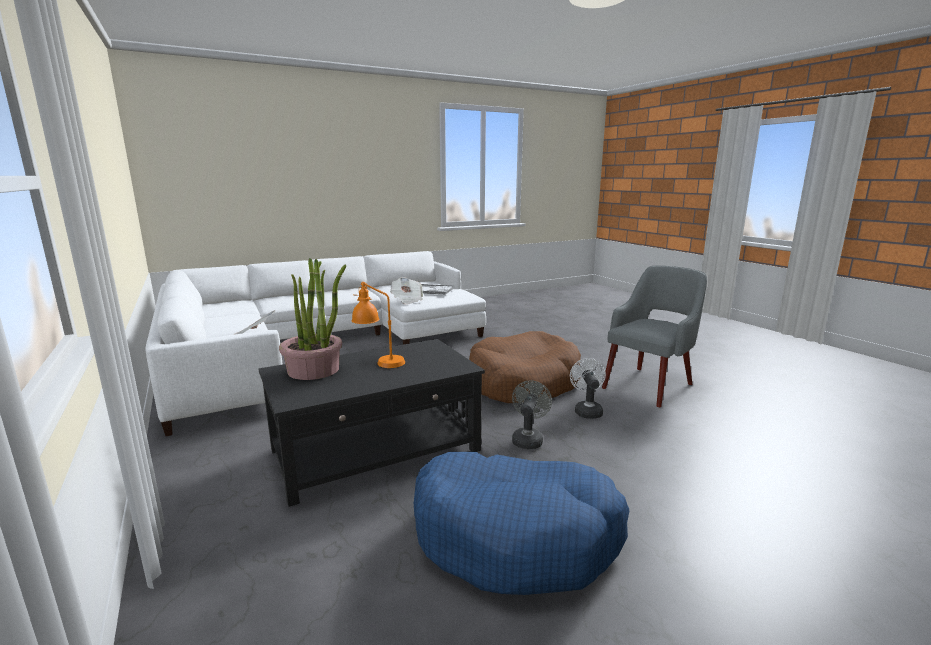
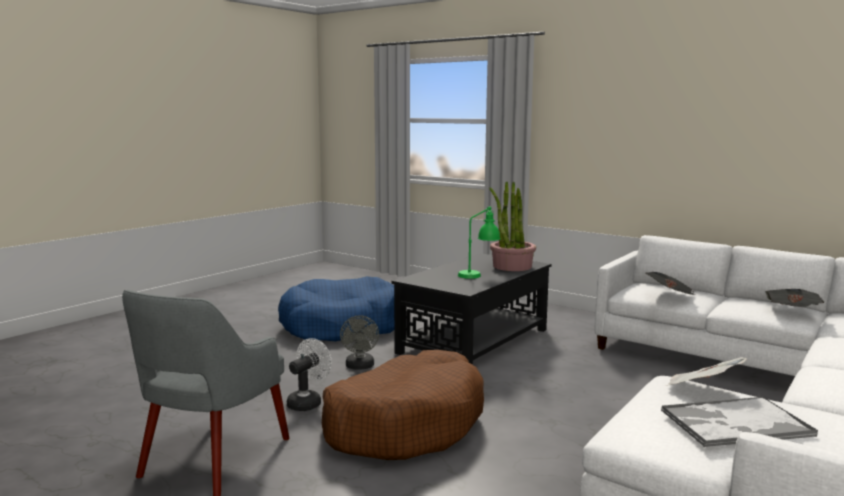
camera: 155 degrees right, 5 degrees down
(231, 316) = (792, 312): none -> newspaper
(379, 362) = (478, 275): orange table lamp -> green table lamp
(587, 410) = (308, 402): white fan -> white fan turned 120 degrees counterclockwise

